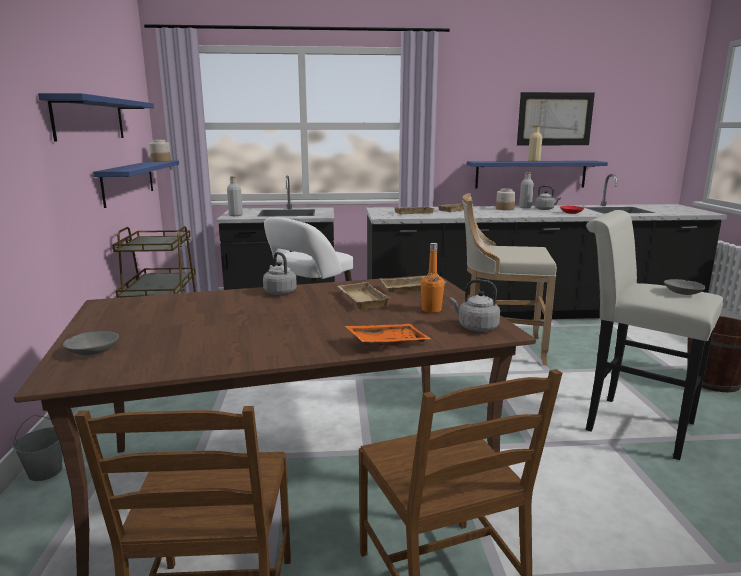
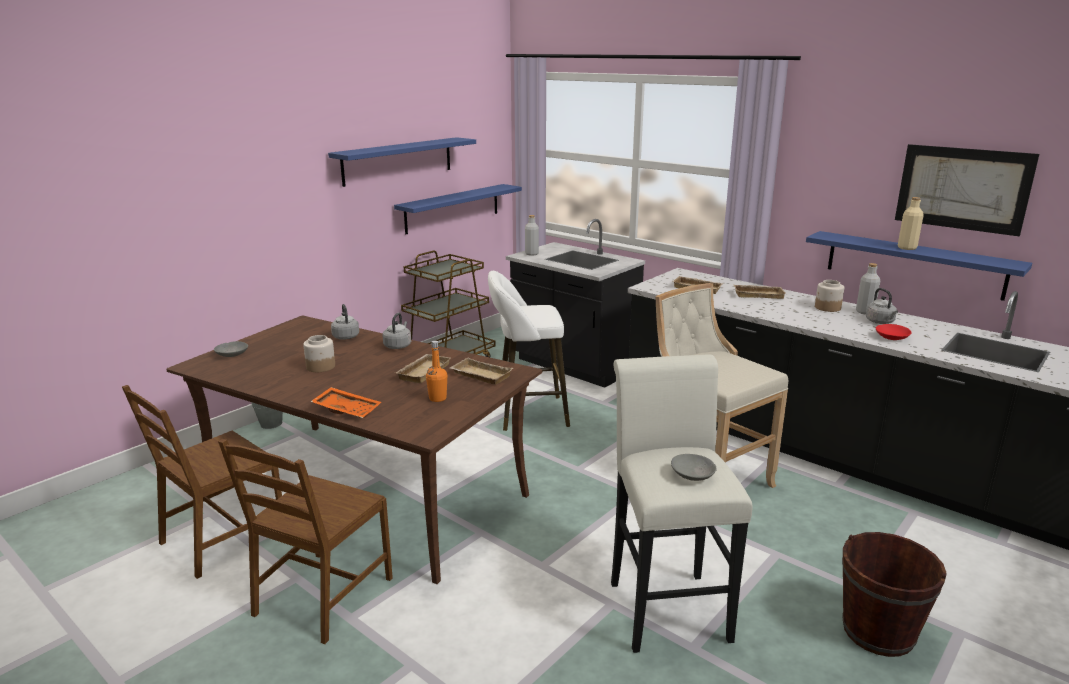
camera: 45 degrees right, 5 degrees up
(160, 161) = (500, 187): jar -> jar (320, 367)
(475, 327) = (421, 423): grey kettle -> grey kettle (345, 336)

